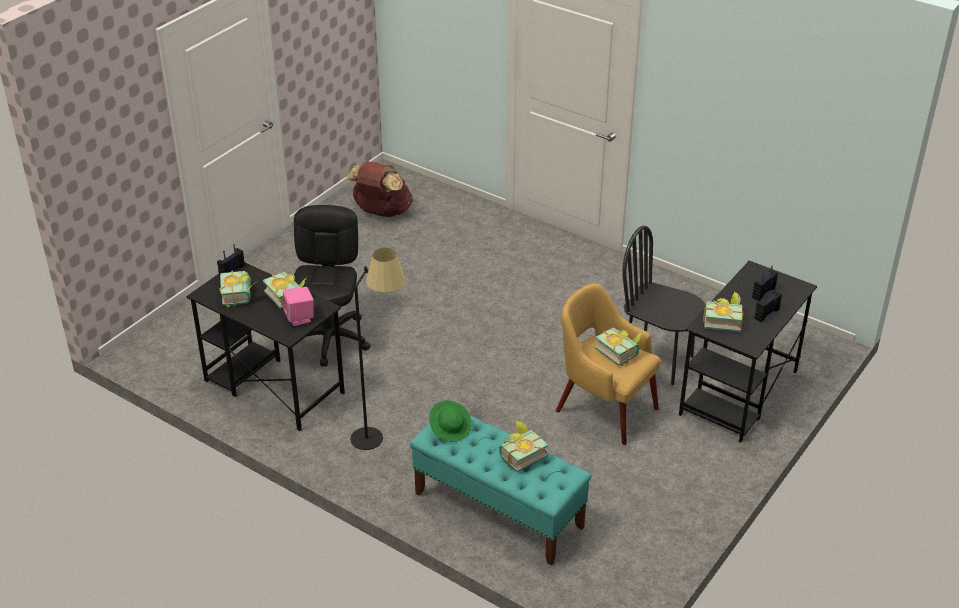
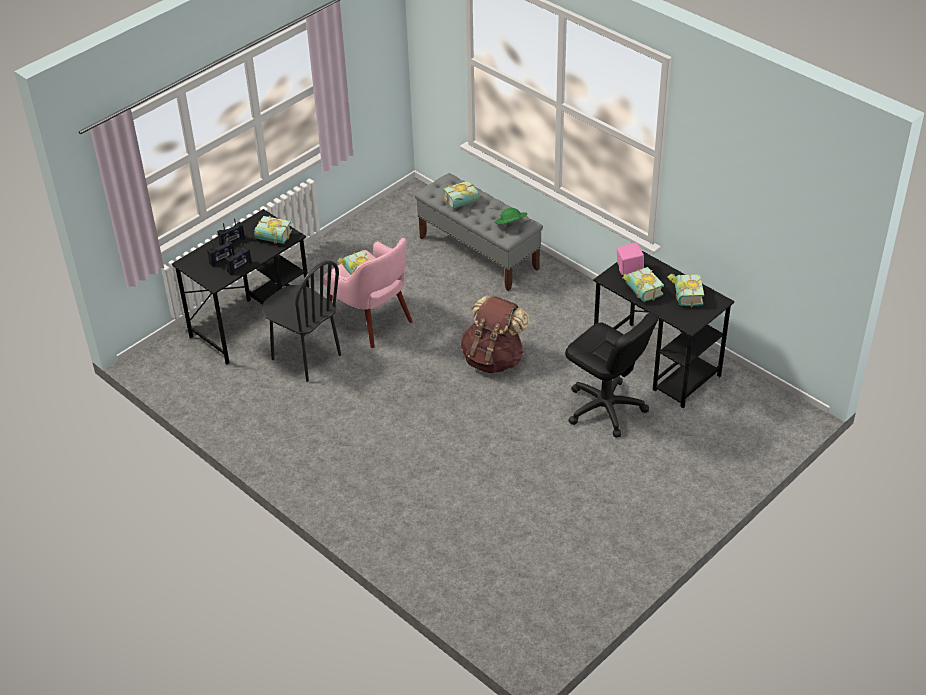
camera: 170 degrees left, 5 degrees up
(231, 271) = (696, 322): radio -> radio (239, 267)
(330, 339) = (605, 408): black office chair -> black office chair turned 60 degrees counterclockwise
(381, 212) = (543, 578): brown backpack -> brown backpack (494, 359)
(381, 438) = (562, 312): black floor lamp -> none
(498, 510) = (479, 253): turquoise bench -> grey bench
(604, 408) = (371, 320): yellow armchair -> pink armchair

